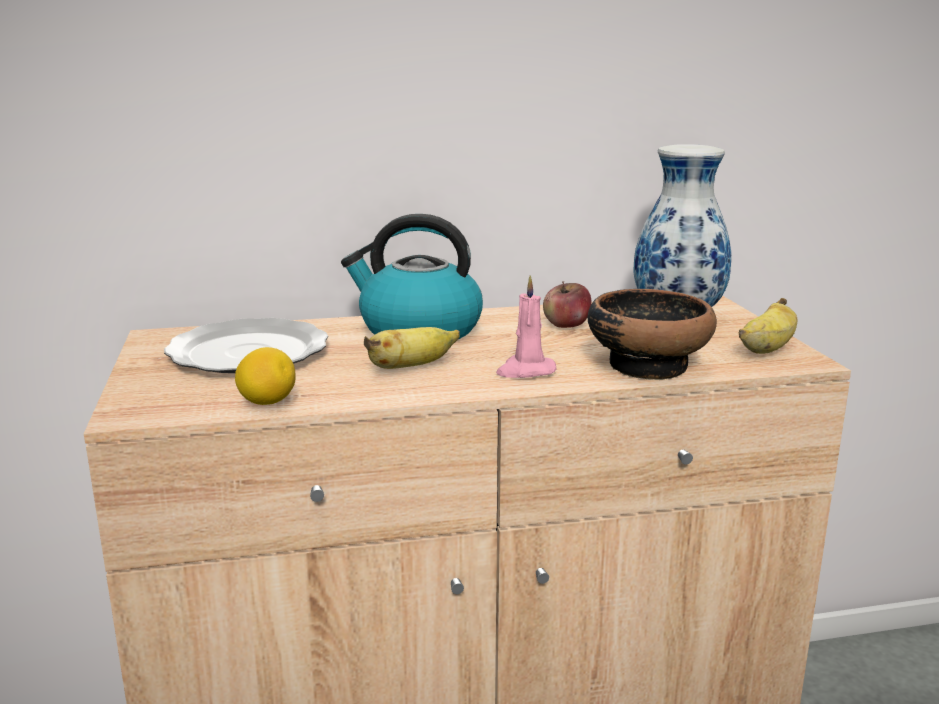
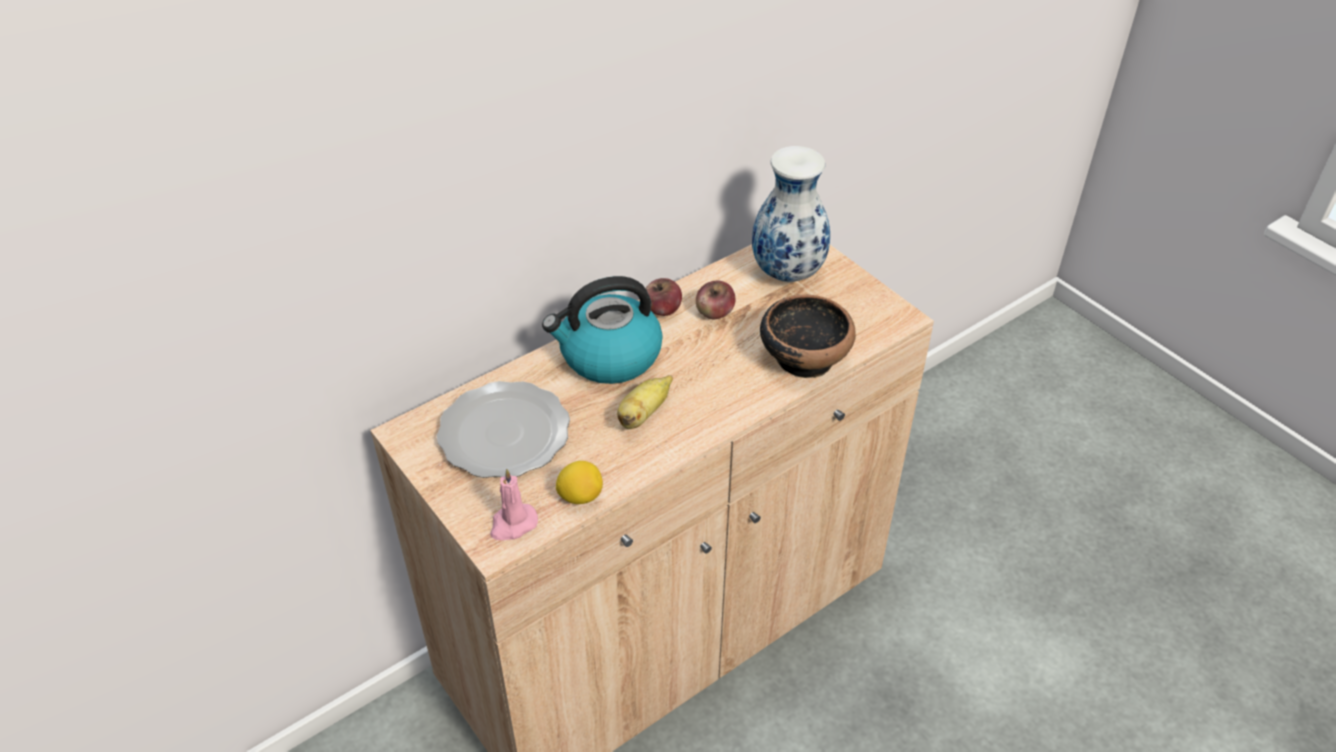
camera: 25 degrees left, 25 degrees up
(509, 315) = (662, 310): none -> apple
(525, 371) = (727, 393): pink candle -> pink candle (512, 524)
(766, 349) = (870, 308): banana -> none

